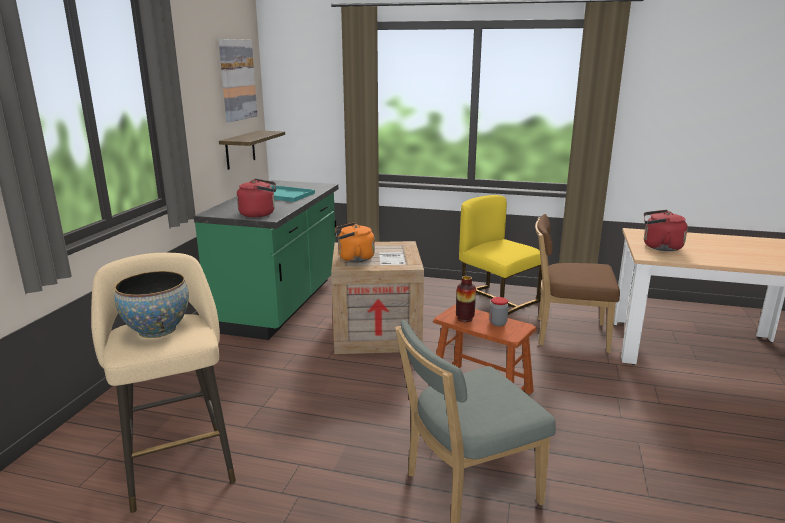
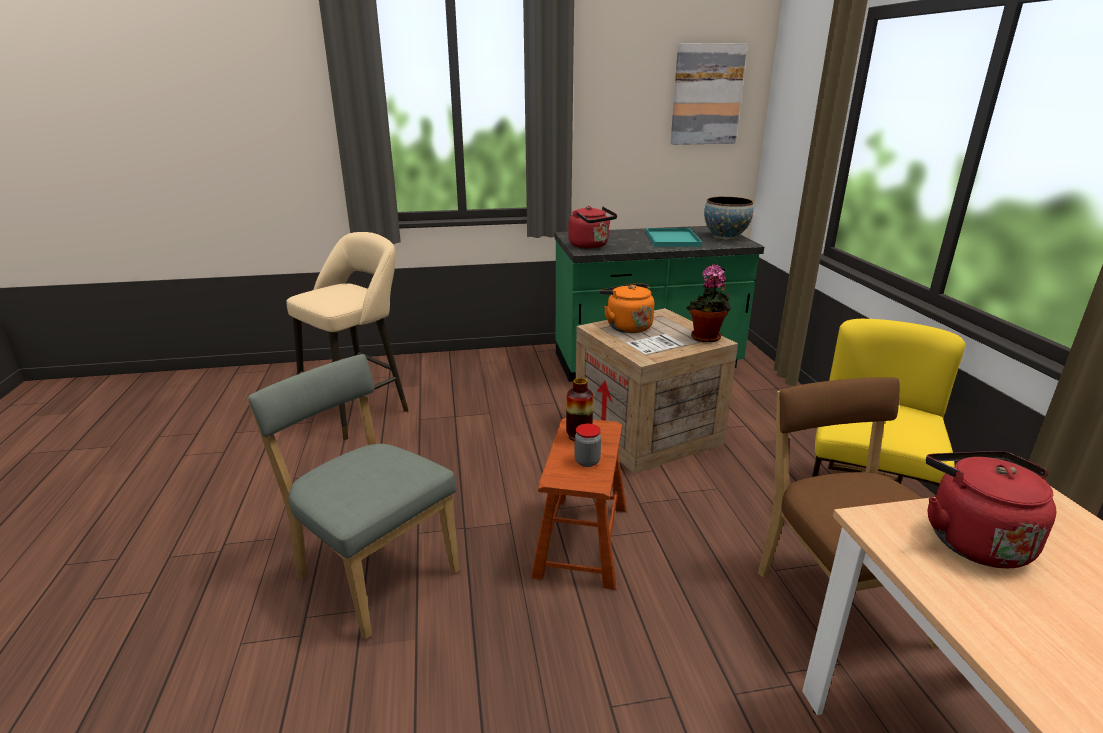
camera: 65 degrees right, 5 degrees up
(157, 330) = (338, 292): bowl -> bowl (725, 236)
(240, 150) = (692, 180): shelf -> none
(400, 245) = (706, 338): none -> potted plant

